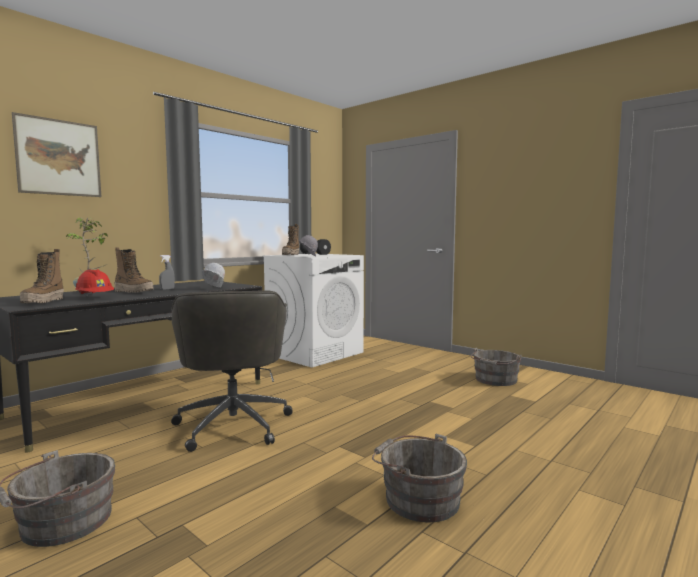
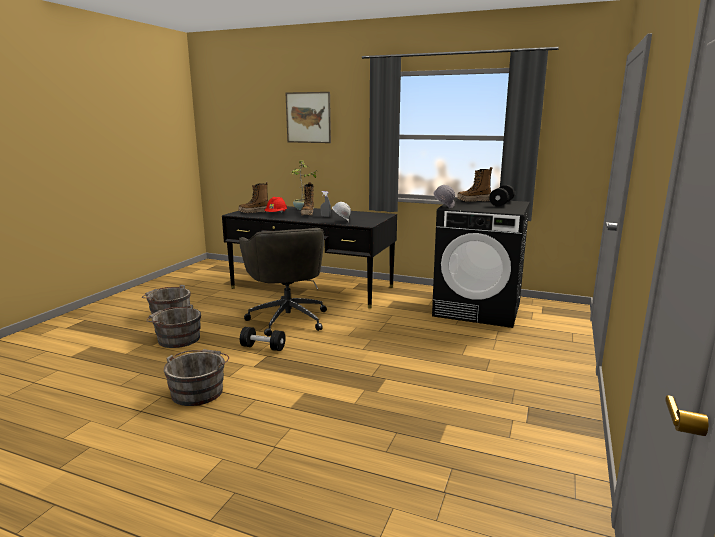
camera: 70 degrees right, 10 degrees up
(233, 424) = (288, 318): grey office chair -> grey office chair turned 75 degrees counterclockwise
(312, 446) = (263, 347): none -> black dumbbell
(315, 353) = (478, 309): white washing machine -> black washing machine
(495, 380) = (496, 412): grey bucket -> grey bucket (176, 339)

